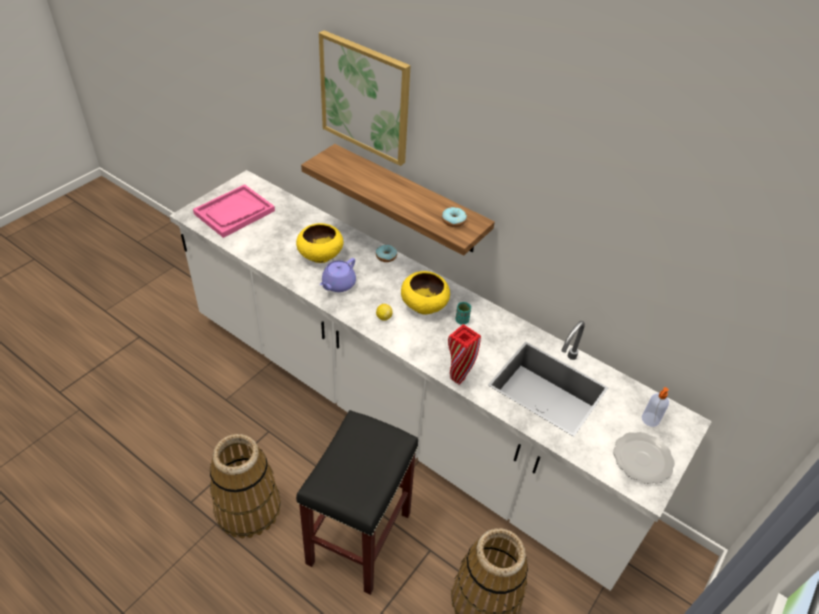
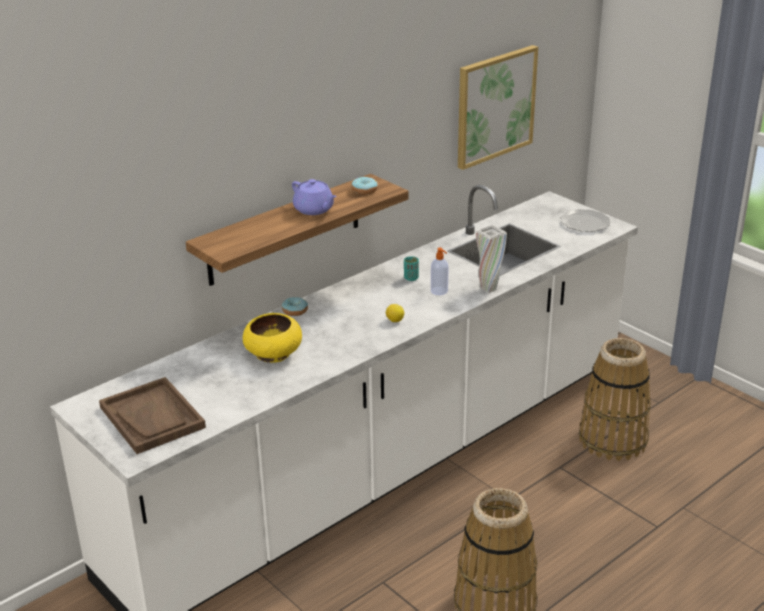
camera: 75 degrees left, 15 degrees down
(234, 212) = (152, 417): pink tray -> brown tray
(338, 284) = (332, 345): purple teapot -> purple teapot (314, 210)
(359, 539) = (544, 515): black stool -> none
(365, 98) = (220, 149): picture -> picture (495, 106)
(424, 304) = (381, 295): yellow bowl -> none
(458, 378) = (488, 289): red vase -> white vase
(650, 420) = (546, 213): soap dispenser -> soap dispenser (439, 291)

